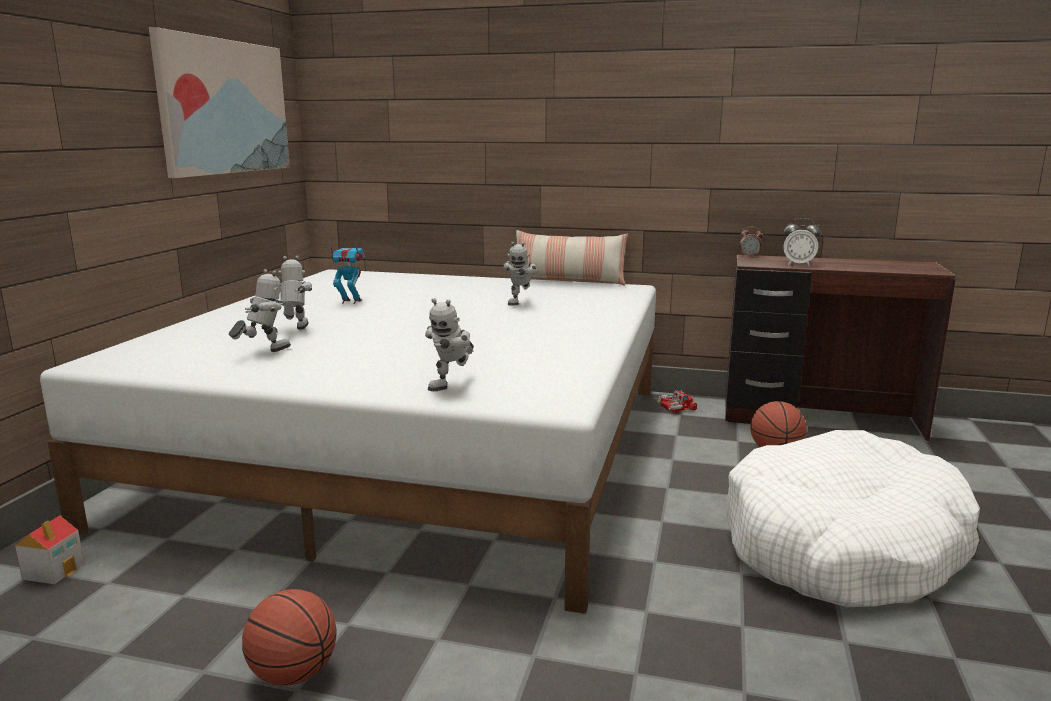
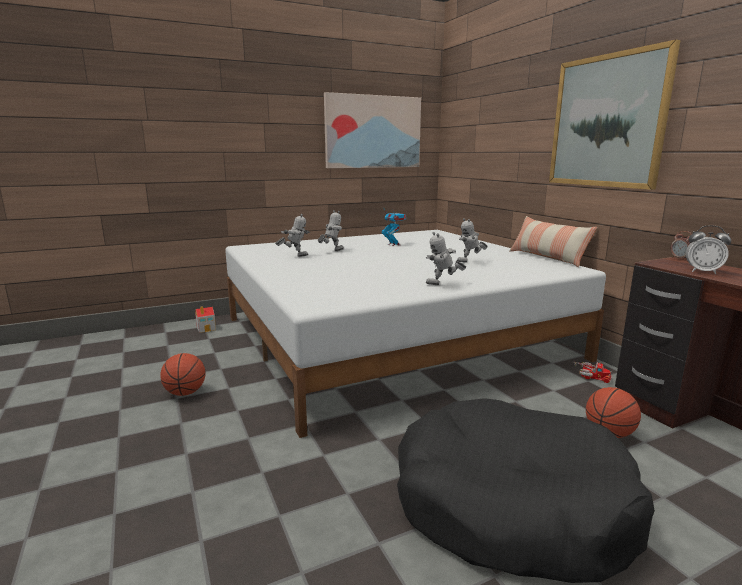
camera: 50 degrees right, 0 degrees up
(452, 386) = (304, 286): toy robot -> toy robot (443, 285)
(627, 107) = (607, 121): none -> picture
(798, 264) = (702, 271): alarm clock -> alarm clock turned 45 degrees counterclockwise
(841, 546) = (511, 506): white dog bed -> black dog bed

